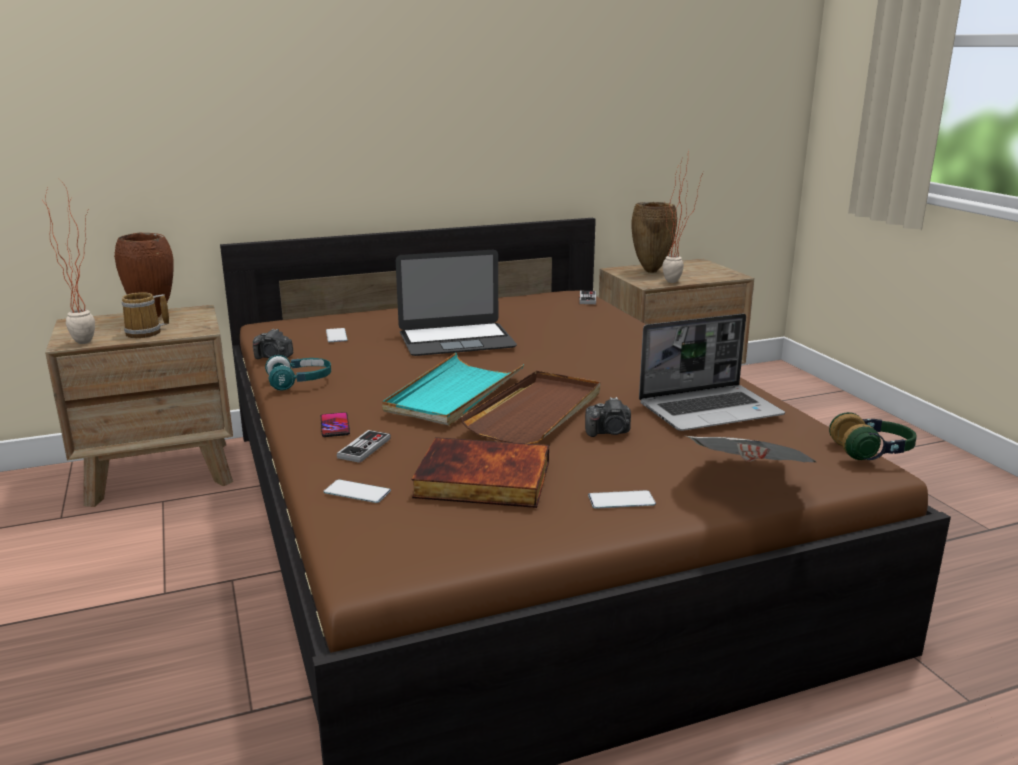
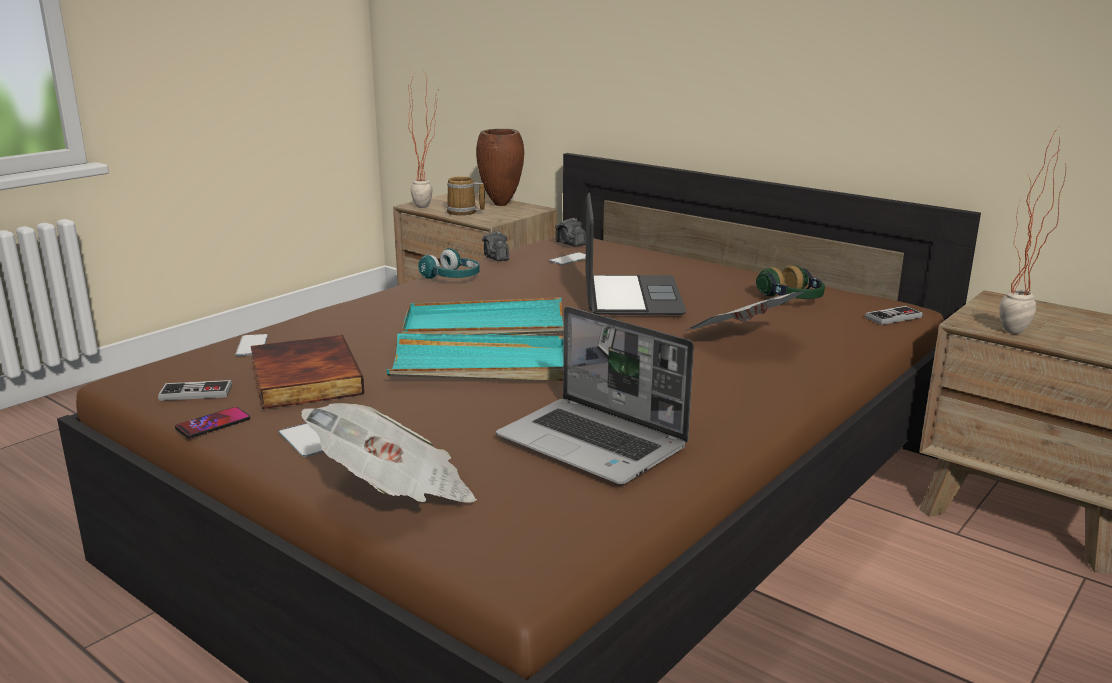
camera: 60 degrees right, 0 degrees up
(335, 426) = (373, 310): phone -> phone (213, 424)
(364, 448) = (335, 328): game controller -> game controller (196, 393)
(456, 339) = (631, 296): laptop -> laptop turned 135 degrees counterclockwise
(537, 412) = (480, 365): brown tray -> turquoise tray
(579, 337) = (740, 340): none -> newspaper
(609, 432) = (465, 405): camera -> camera (570, 244)
(651, 271) = (1037, 314): brown vase -> none
(872, 452) = (567, 565): headphones -> headphones (792, 300)

